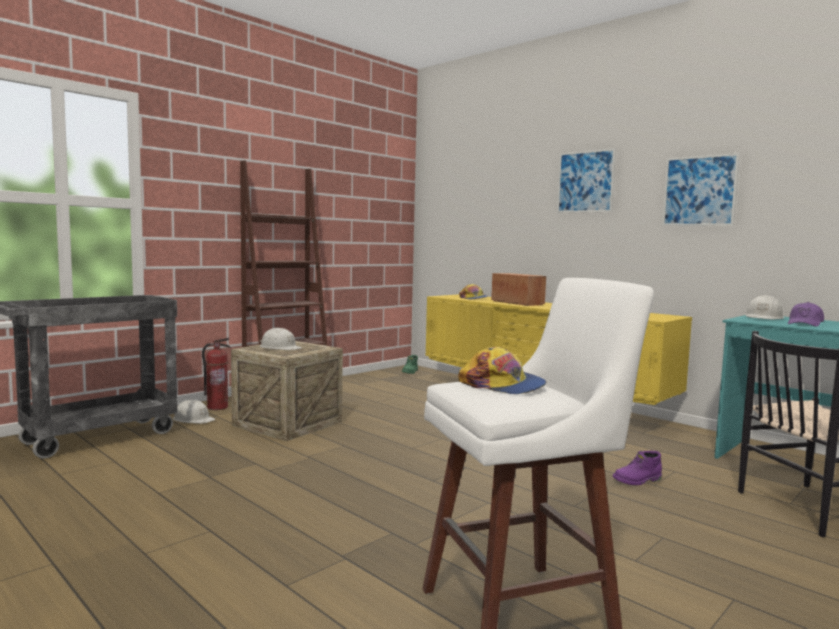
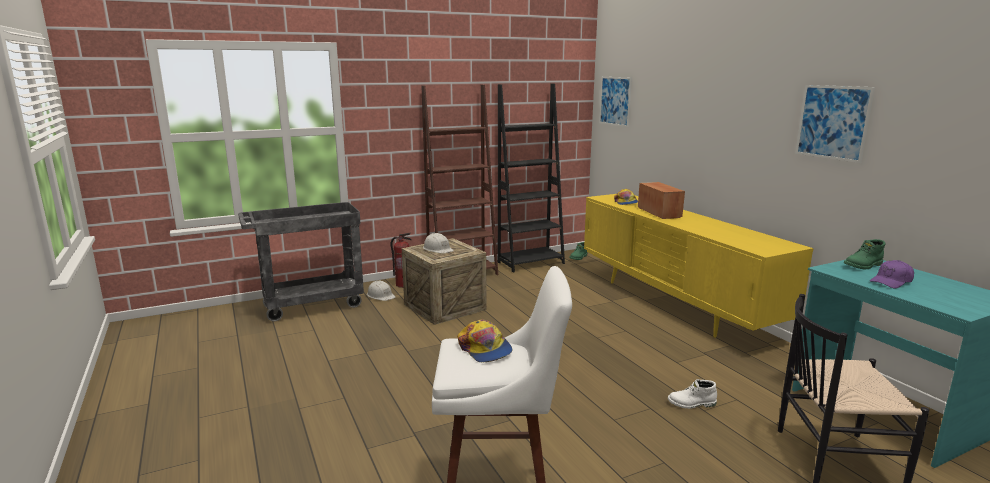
camera: 20 degrees right, 10 degrees up
(361, 379) = (530, 263): none -> black bookcase
(585, 181) = (732, 99): picture -> picture (615, 101)
(637, 480) = (691, 404): purple boot -> white boot
(764, 317) = (863, 266): white hard hat -> green boot

